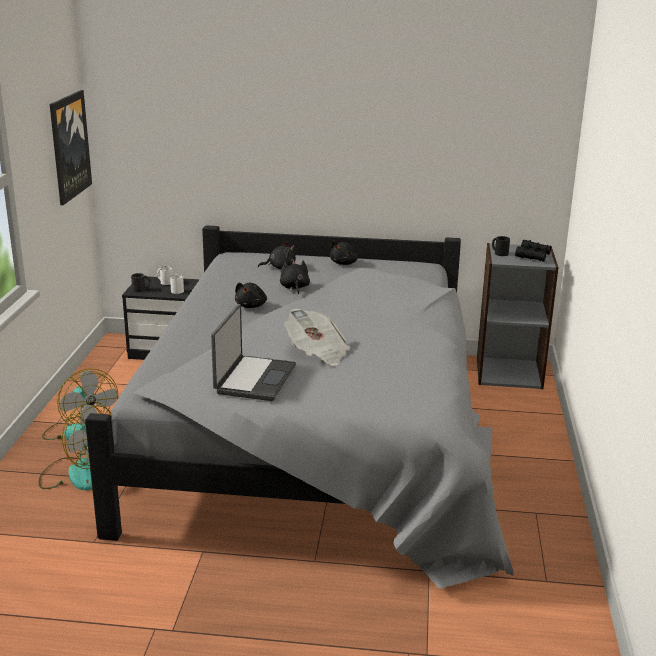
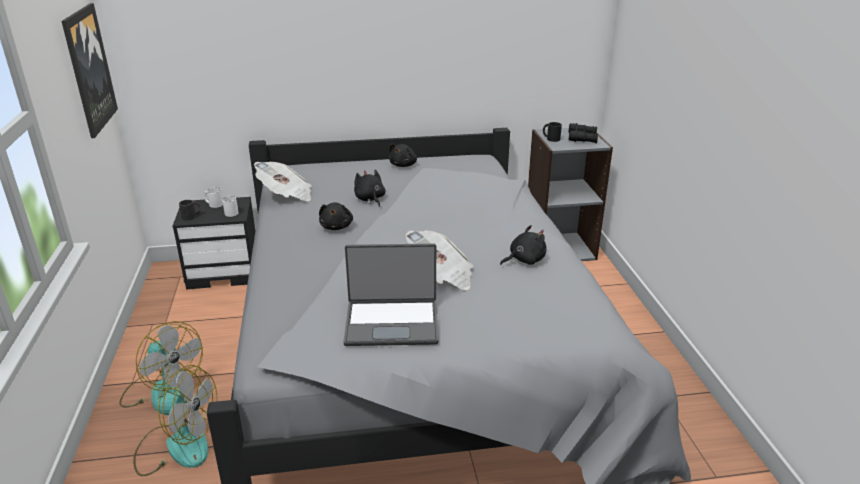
camera: 15 degrees left, 5 degrees up
(221, 276) = (286, 195): none -> newspaper
(254, 379) = (392, 323): laptop -> laptop turned 90 degrees clockwise
(279, 267) = (342, 177): black plush toy -> black plush toy (524, 260)

